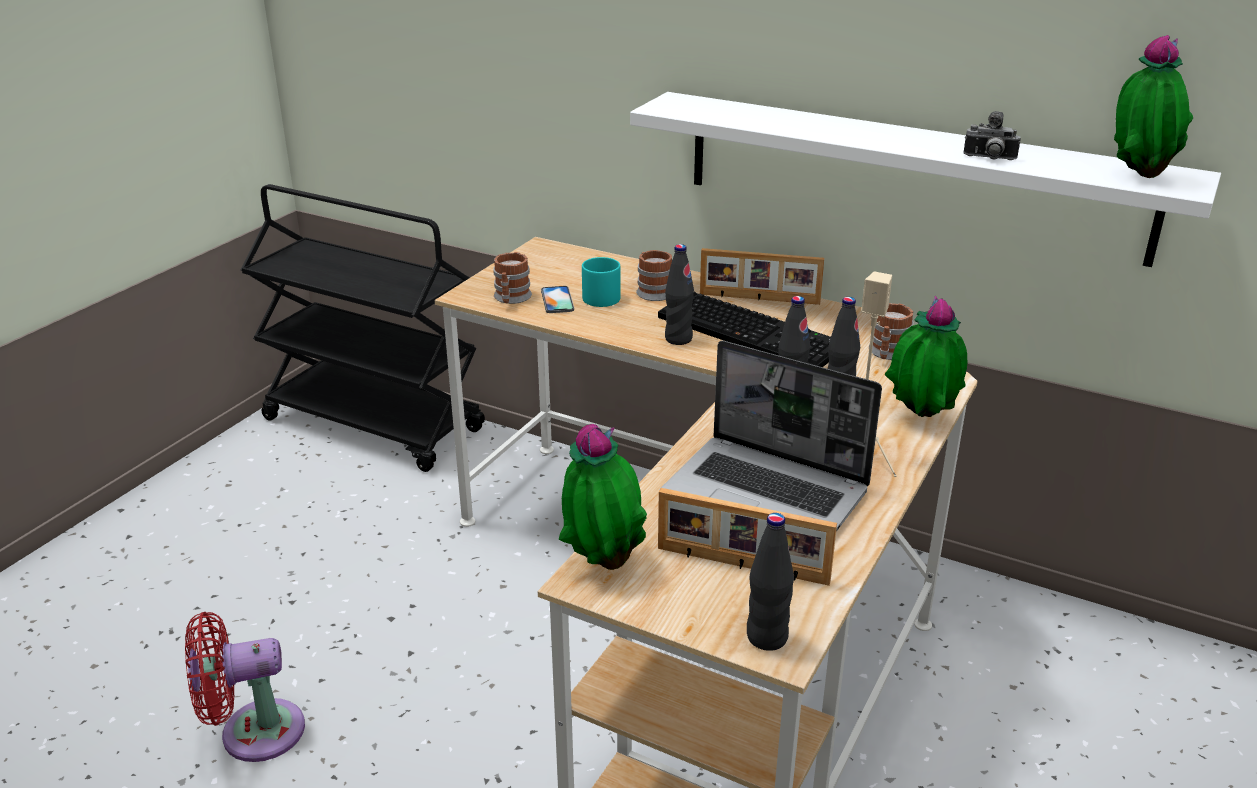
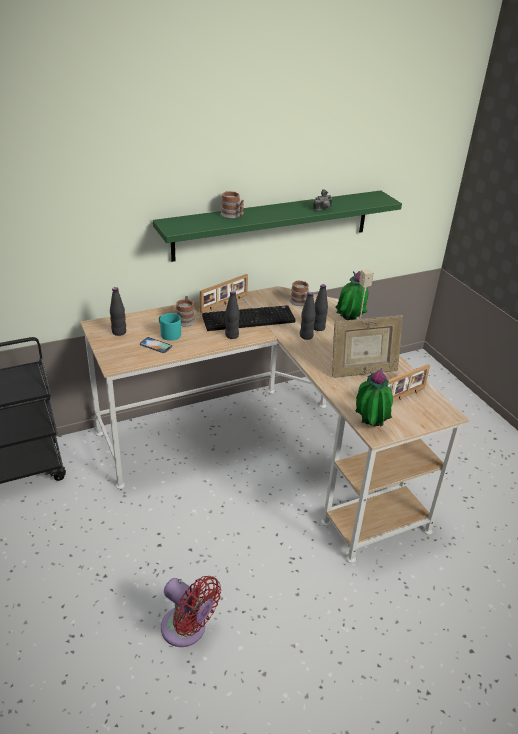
camera: 55 degrees left, 5 degrees up
(253, 733) = (187, 630): red fan -> red fan turned 75 degrees counterclockwise
(511, 299) = (136, 355): mug -> mug (233, 216)
(766, 637) = (440, 413): black bottle -> black bottle (119, 332)
(767, 494) = (362, 372): laptop -> picture frame
(910, 175) = (273, 225): white shelf -> green shelf
(1137, 176) = (369, 200): potted plant -> none

